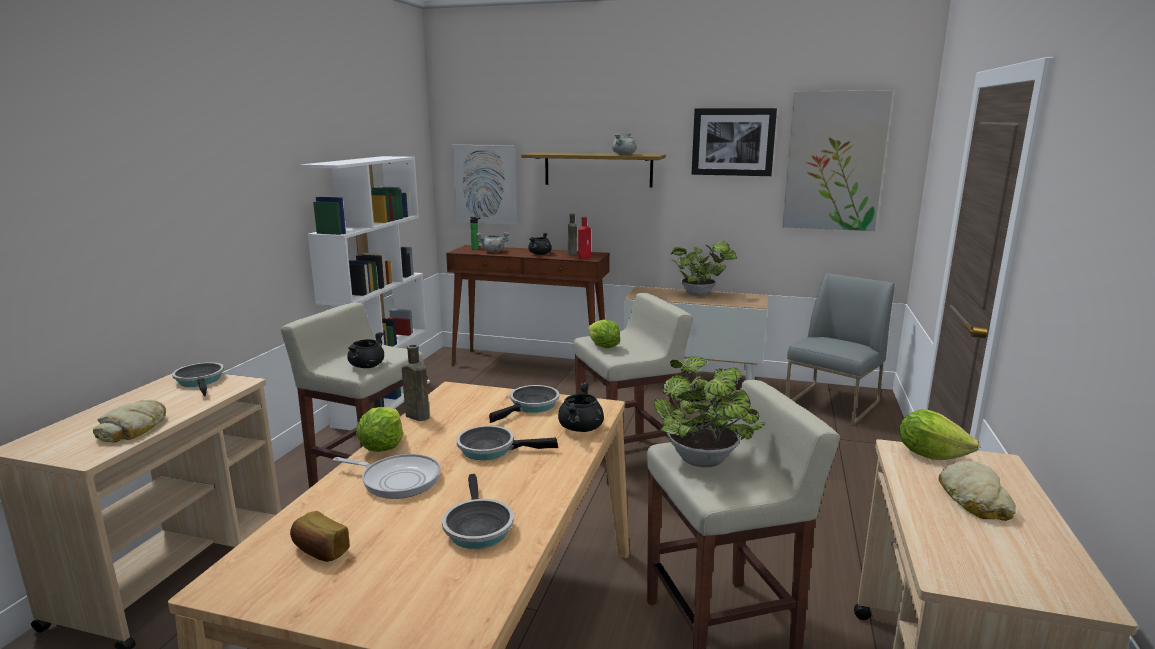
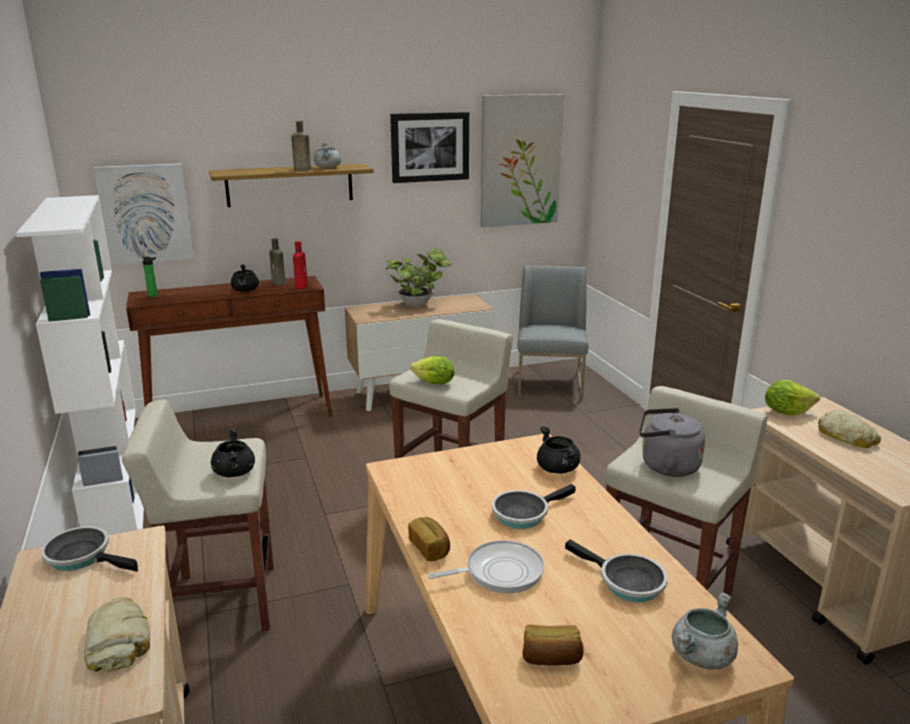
camera: 35 degrees left, 5 degrees up
(382, 446) = (430, 548): lettuce -> bread
(416, 416) = (404, 507): brown bottle -> brown bottle (301, 170)
(493, 251) = (183, 296): grey cooking pot -> grey cooking pot (702, 656)
(531, 406) = (487, 462): frying pan -> none
(704, 462) = (666, 466): potted plant -> grey kettle

